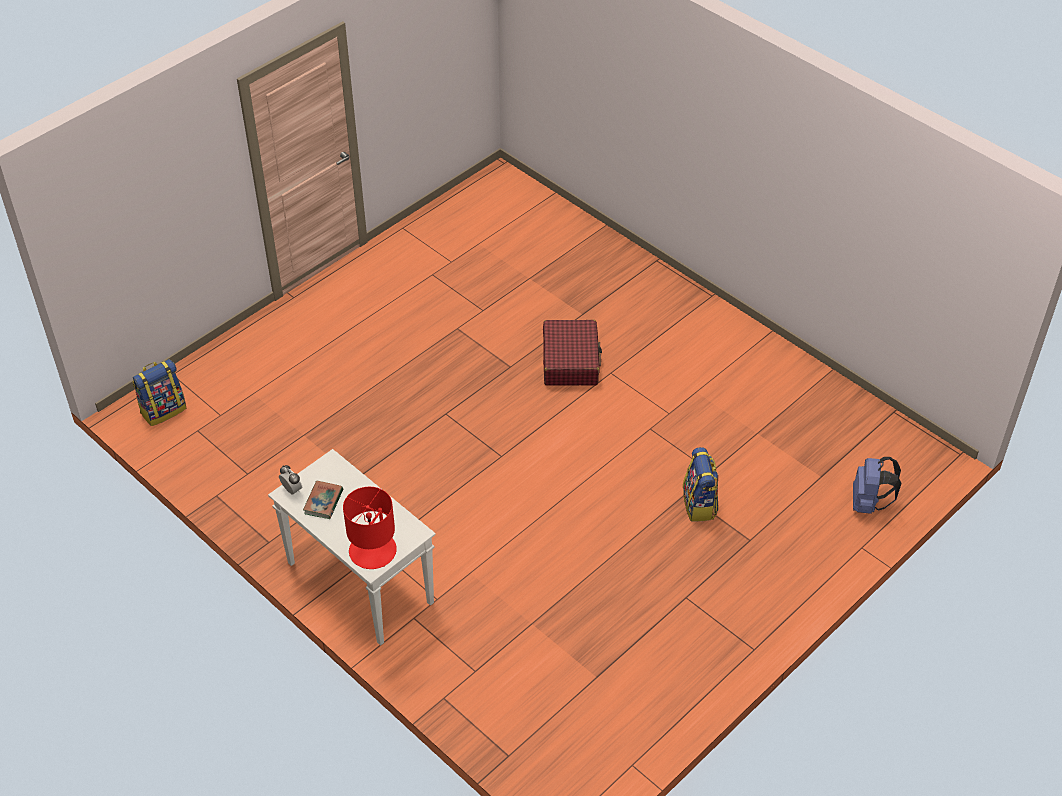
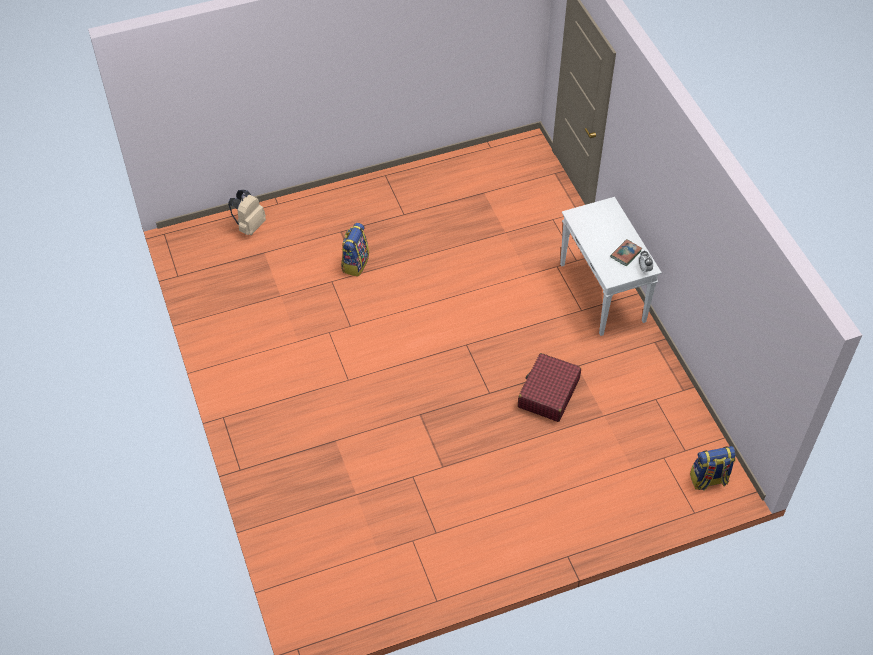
camera: 155 degrees left, 5 degrees up
(373, 550) = (605, 214): red table lamp -> none
(570, 361) = (371, 401): red suitcase -> red suitcase (548, 393)
(868, 503) = (249, 226): blue backpack -> beige backpack

